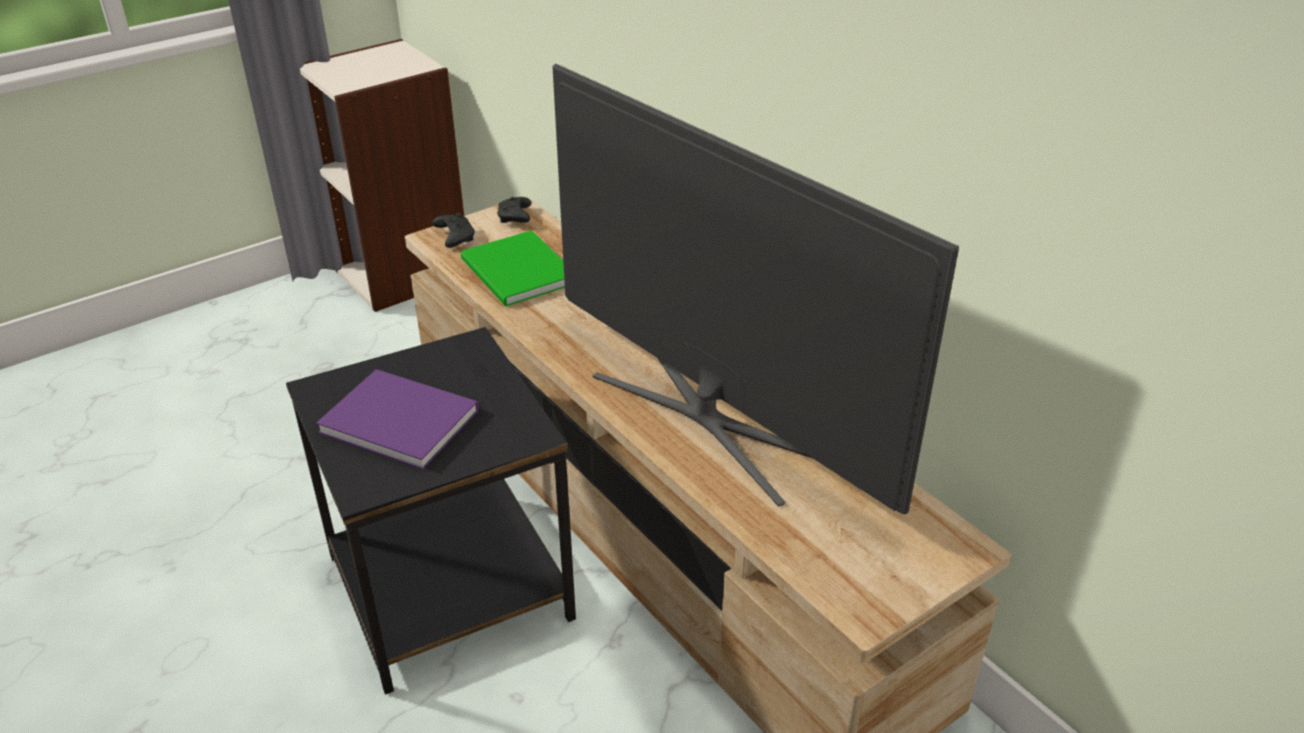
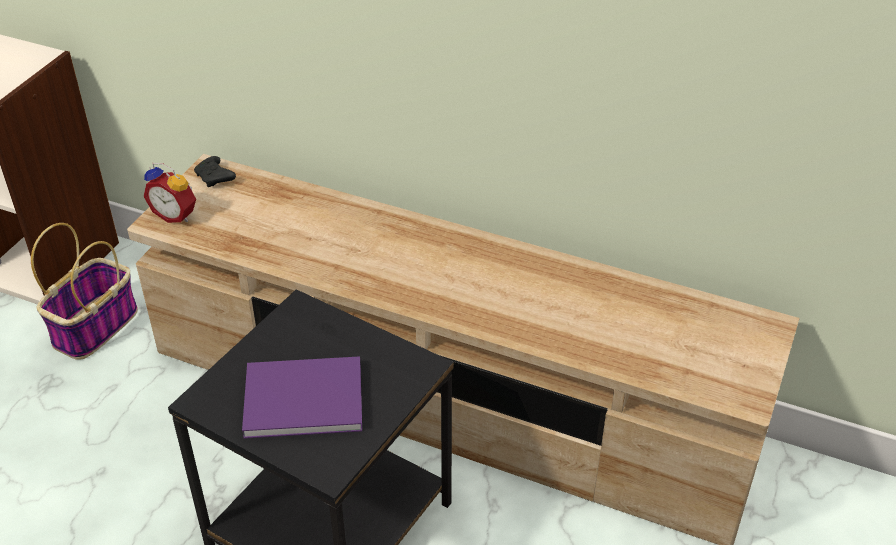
camera: 30 degrees left, 5 degrees up
(397, 338) = (95, 326): none -> basket
(454, 237) = (176, 215): black game controller -> alarm clock
(517, 273) = (266, 230): green book -> none
(712, 417) = (529, 297): television -> none

